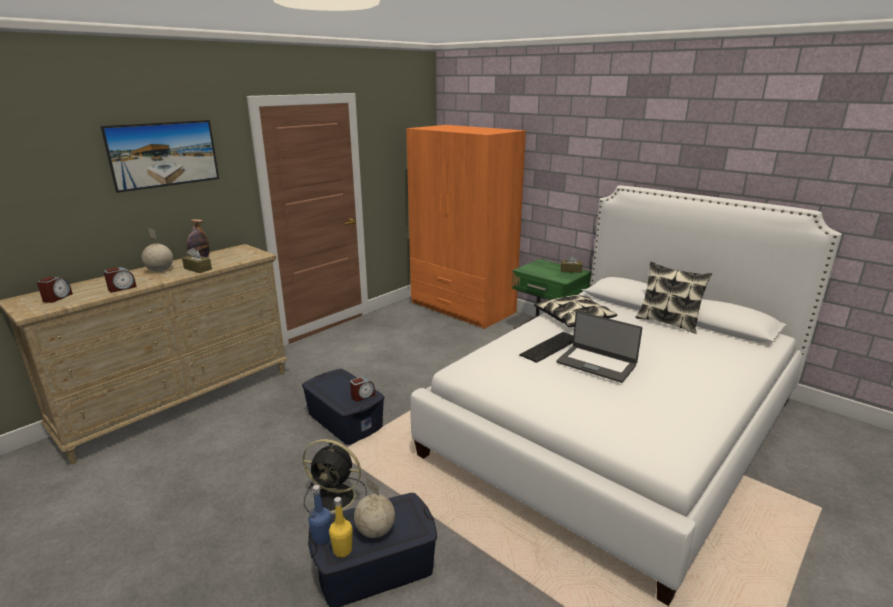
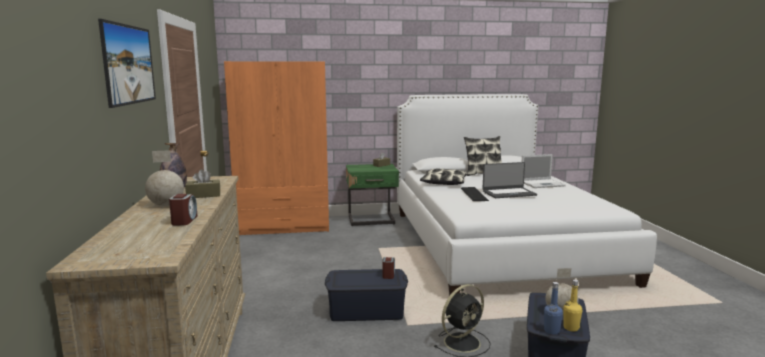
camera: 50 degrees left, 10 degrees down
(57, 298) = (136, 245): alarm clock -> none
(701, 371) = (543, 184): none -> laptop

